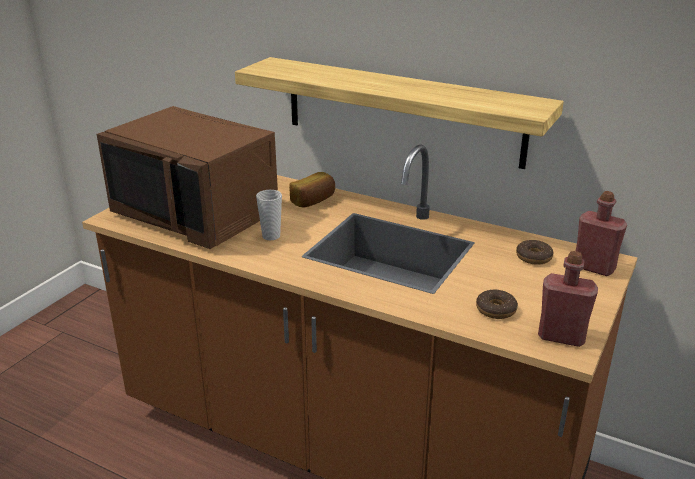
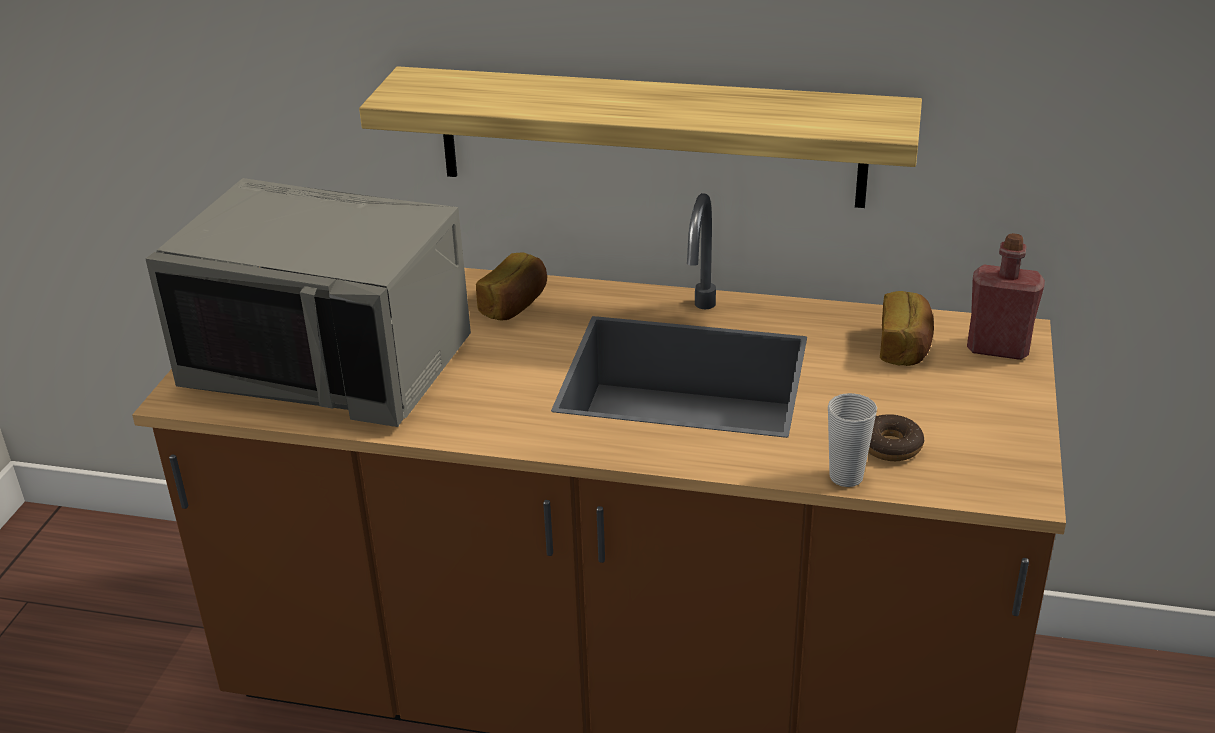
camera: 15 degrees left, 5 degrees up
(197, 213) = (331, 363): brown microwave -> grey microwave
(271, 236) = (481, 383): cup -> cup (846, 477)
(533, 257) = (905, 347): donut -> bread
(561, 336) = (1000, 471): red bottle -> none

